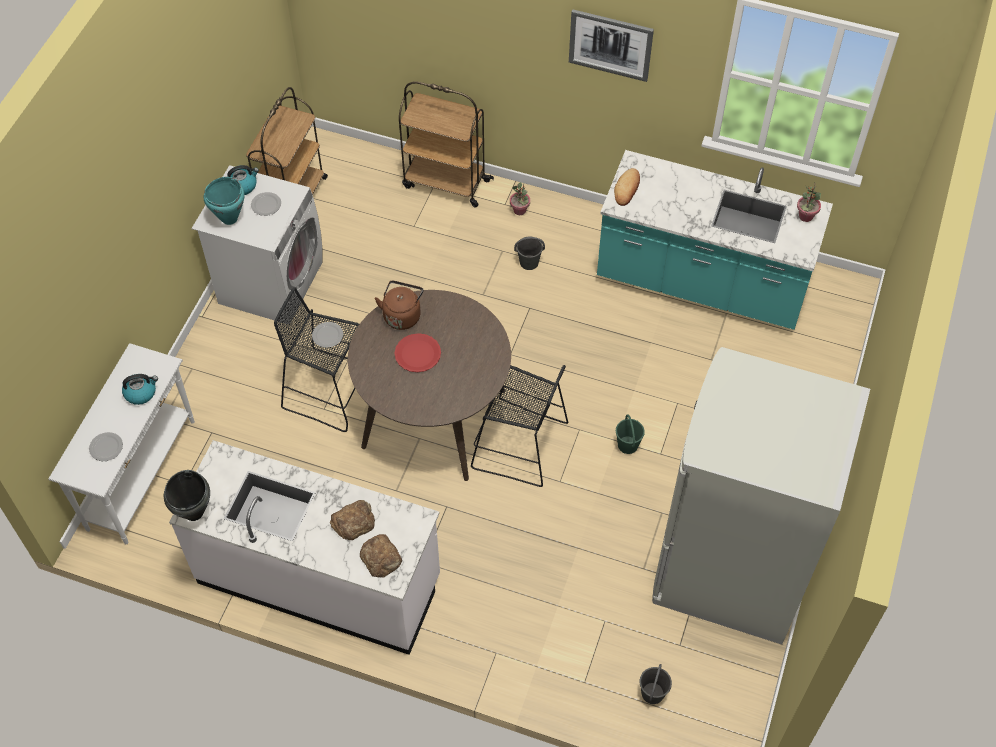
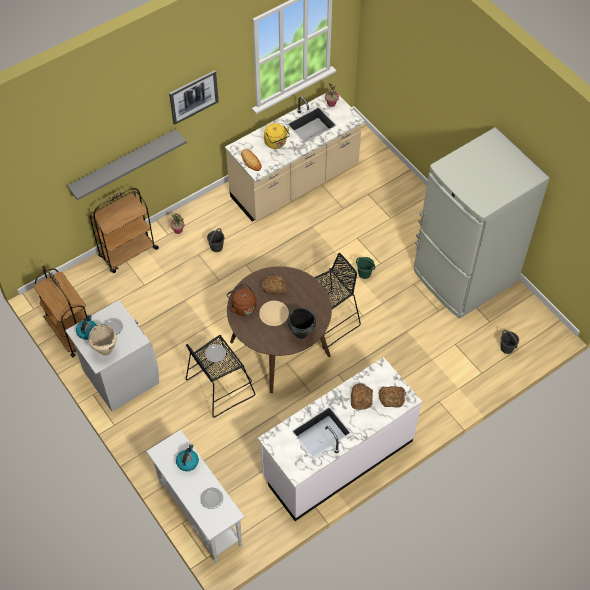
camera: 55 degrees left, 0 degrees up
(194, 512) = (298, 470): black cooking pot -> black cooking pot (301, 333)
(229, 218) = (106, 351): turquoise cooking pot -> beige cooking pot
(418, 354) = (274, 314): red plate -> beige plate
(459, 330) = (274, 287): none -> bread
(482, 61) = (123, 164): none -> grey shelf
(681, 197) = (276, 143): none -> yellow kettle
(701, 284) = (295, 183): turquoise counter -> beige counter

